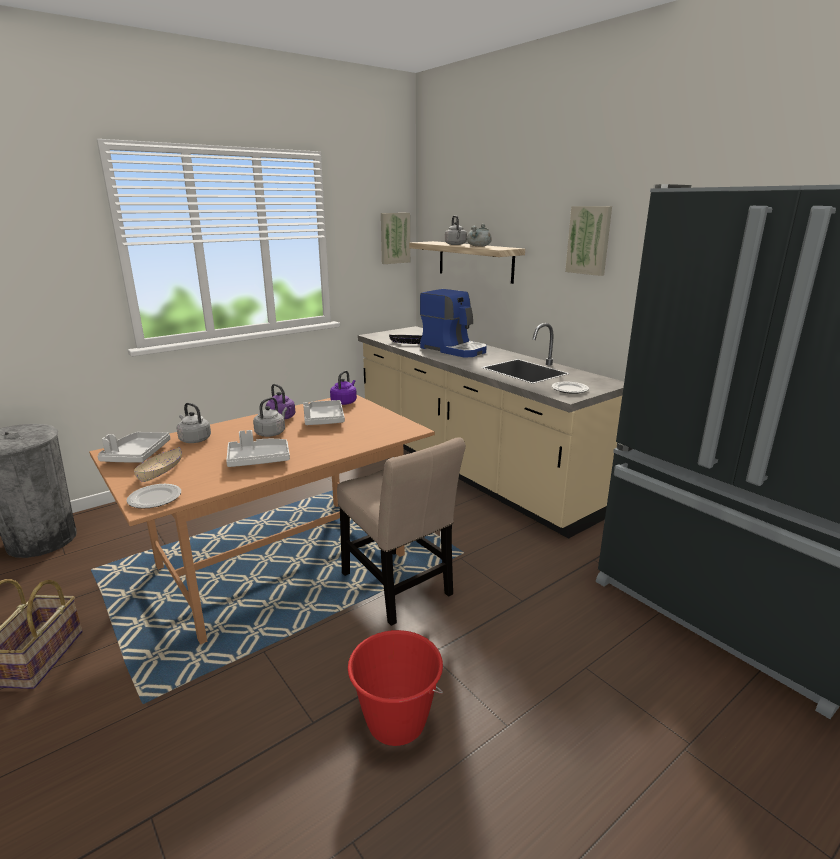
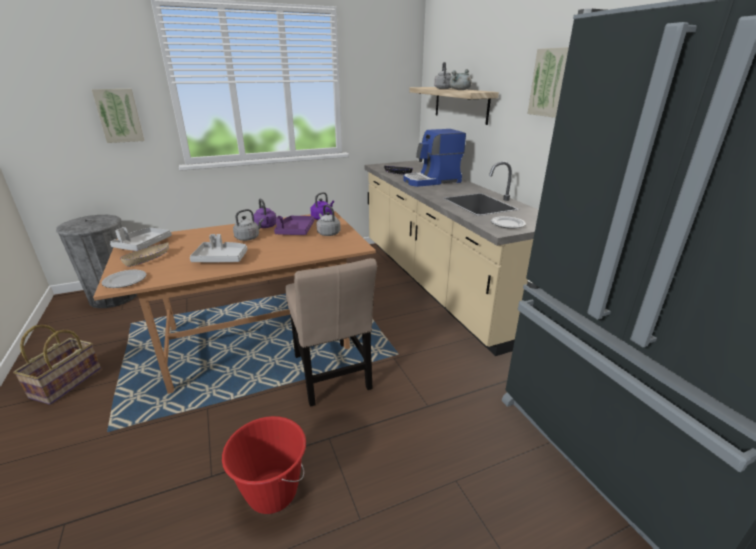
camera: 15 degrees right, 5 degrees up
(194, 439) = (191, 237): grey kettle -> grey kettle (328, 233)
(324, 420) = (295, 231): grey tray -> purple tray
(394, 238) = (401, 84): picture -> picture (119, 115)
(454, 349) = (432, 181): coffee machine -> coffee machine turned 105 degrees clockwise

